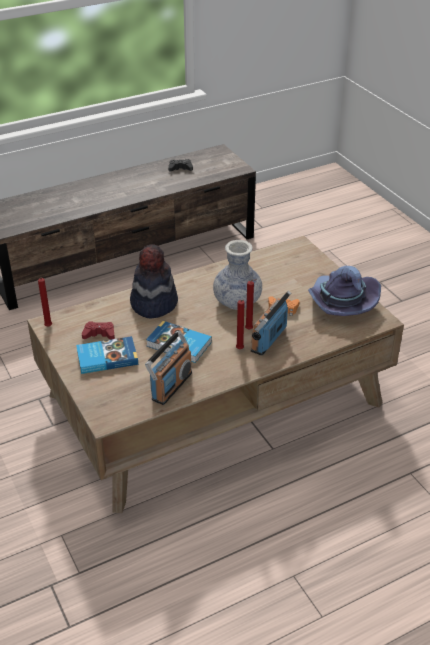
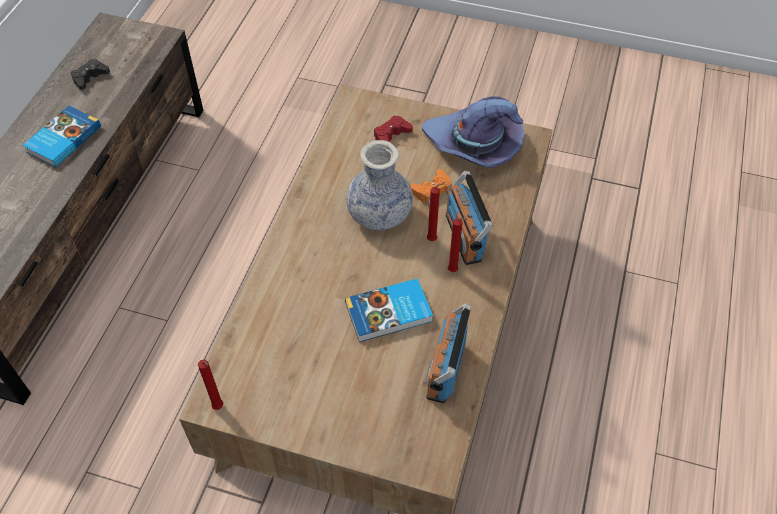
camera: 45 degrees left, 15 degrees up
(99, 334) = (290, 369): red game controller -> red game controller (391, 135)
(106, 357) = (336, 391): book -> book (62, 139)
(153, 303) = (297, 282): hat -> none
(171, 386) = (445, 369): radio -> radio turned 150 degrees counterclockwise

